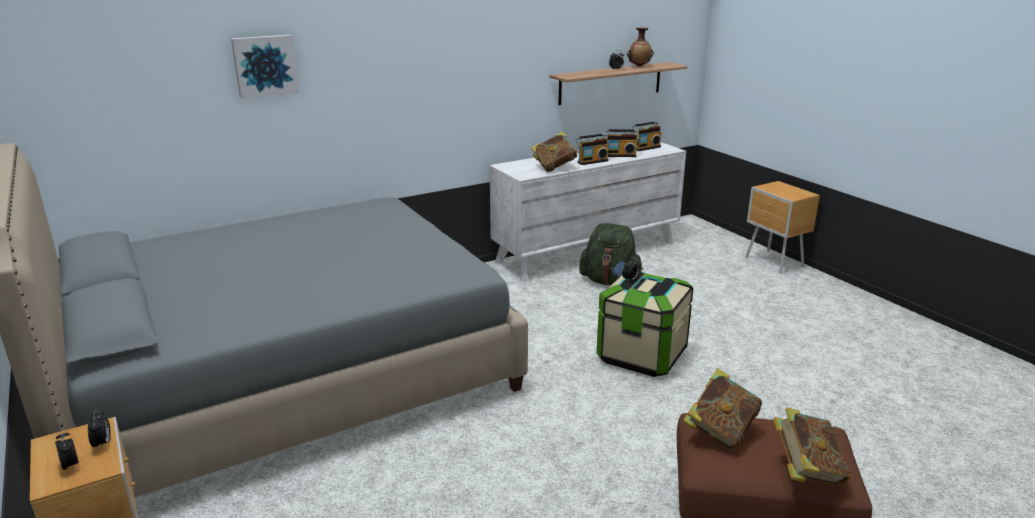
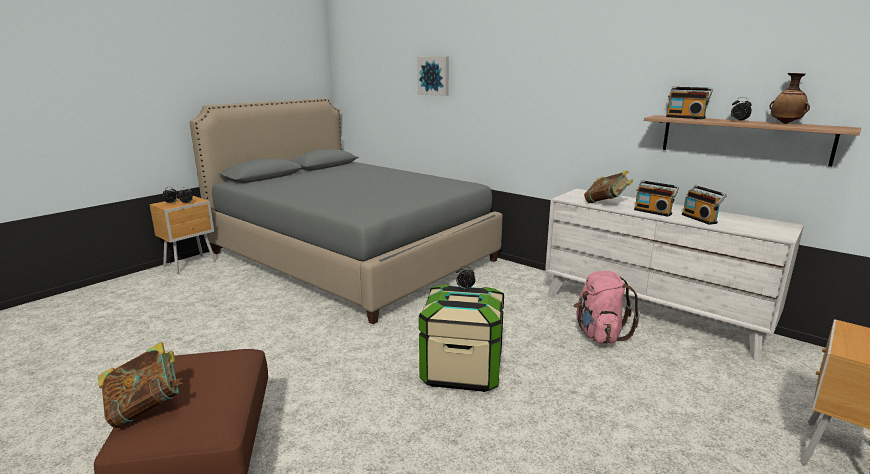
camera: 70 degrees right, 5 degrees down
(610, 281) = (599, 334): green backpack -> pink backpack
(646, 148) = (755, 225): radio -> radio (686, 117)
(720, 432) = (215, 360): book -> none

